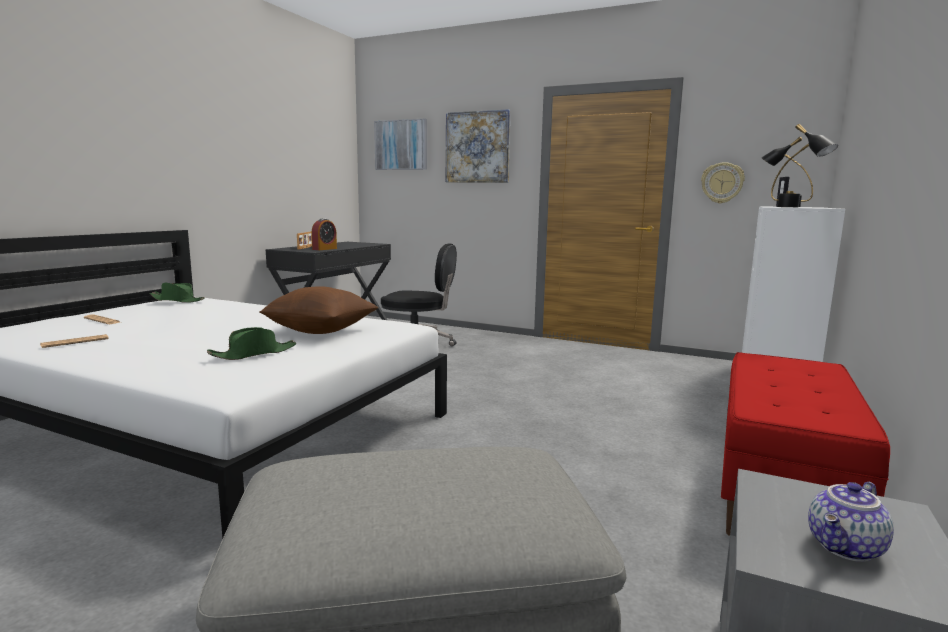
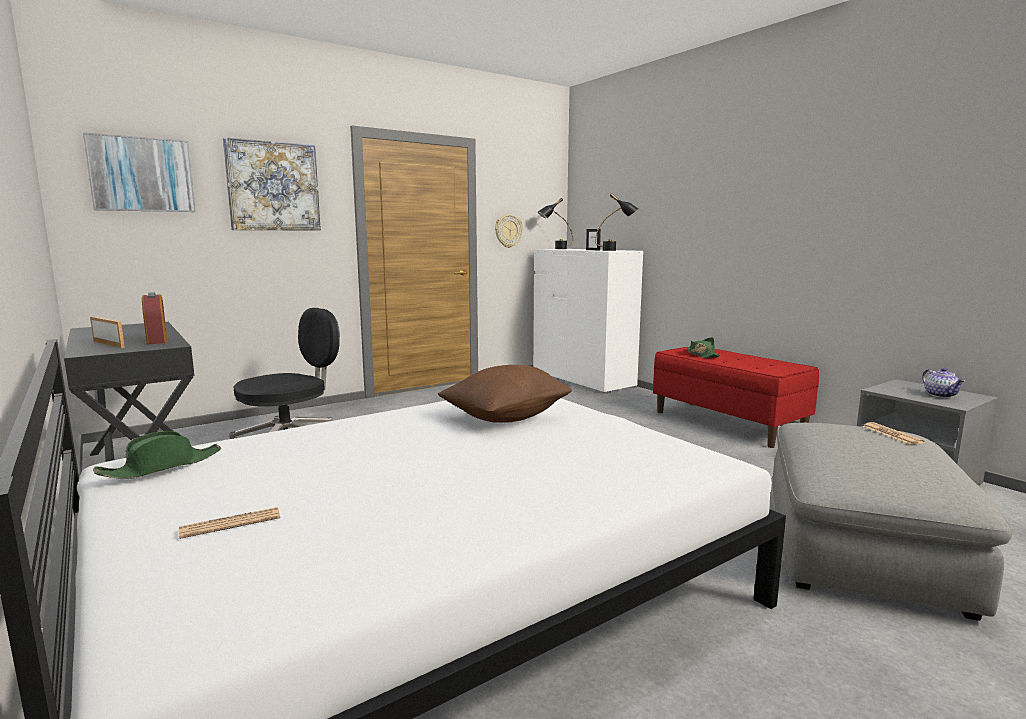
camera: 60 degrees left, 0 degrees up
(75, 342) = (404, 537): newspaper -> newspaper (891, 434)
(254, 354) = (582, 447): green hat -> green hat (701, 355)

